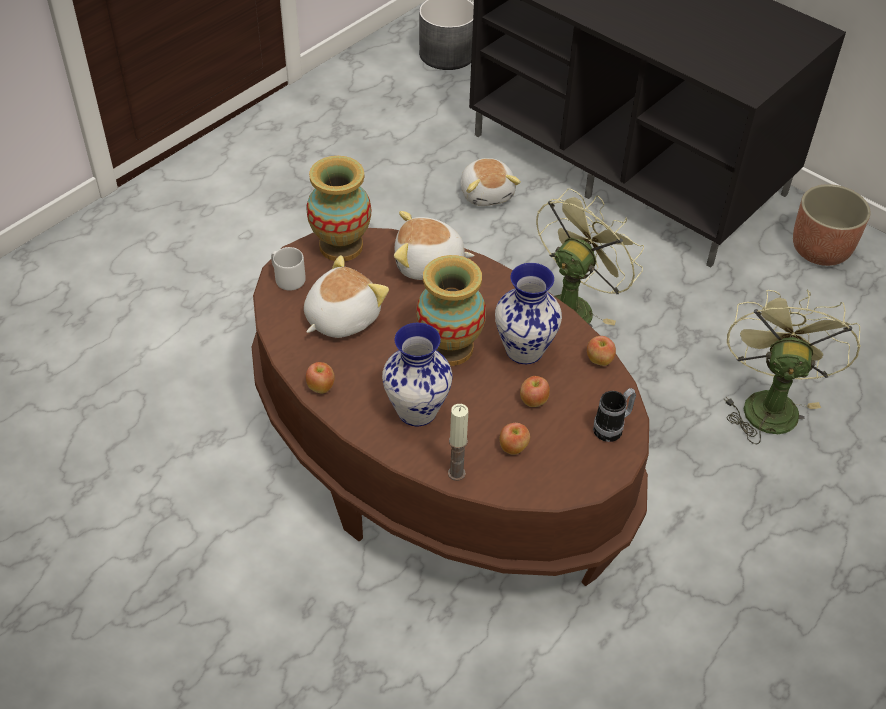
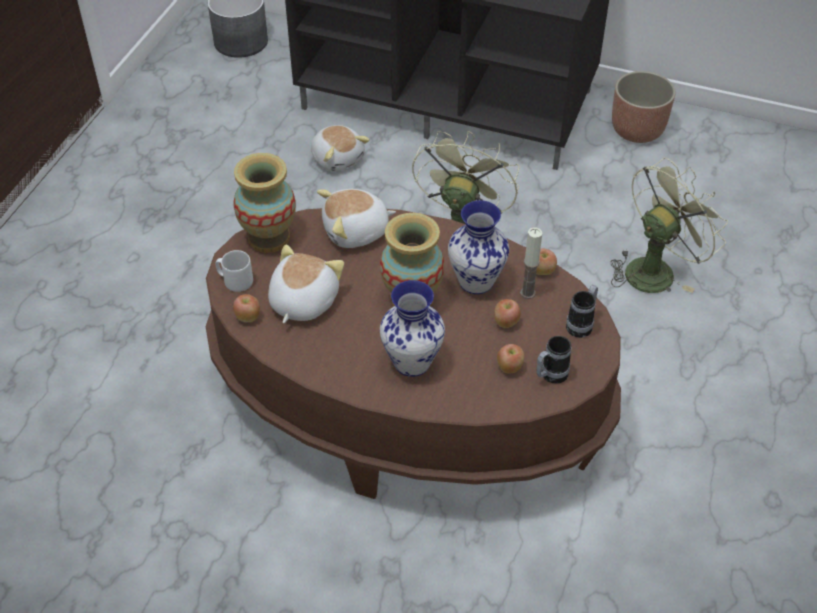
camera: 20 degrees left, 0 degrees up
(321, 387) = (317, 368): apple -> apple (248, 317)
(456, 473) = (473, 404): candle -> candle (527, 293)
(551, 470) = (550, 376): none -> mug
(768, 402) = (655, 269): green fan -> green fan turned 60 degrees clockwise

